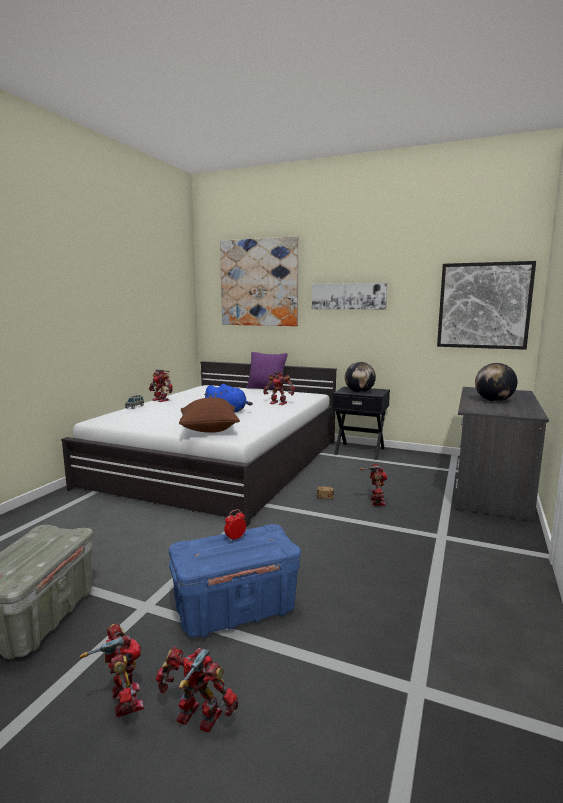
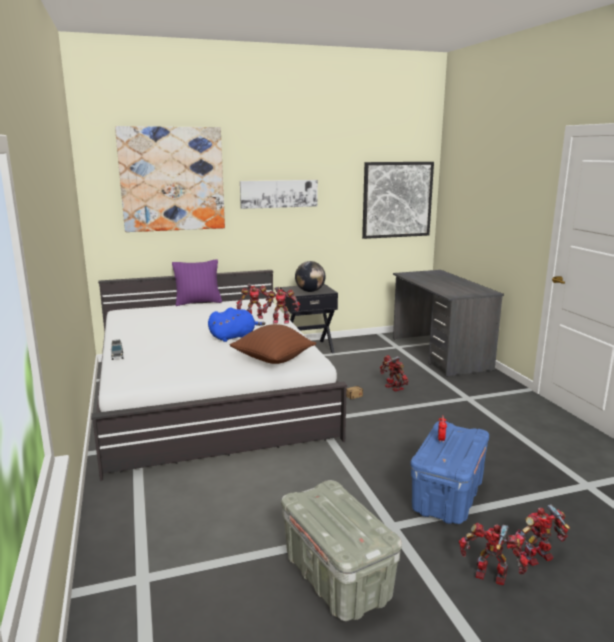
camera: 40 degrees left, 5 degrees up
(161, 400) = (122, 340): toy robot -> toy robot (281, 321)
(493, 401) = (444, 284): globe -> none

